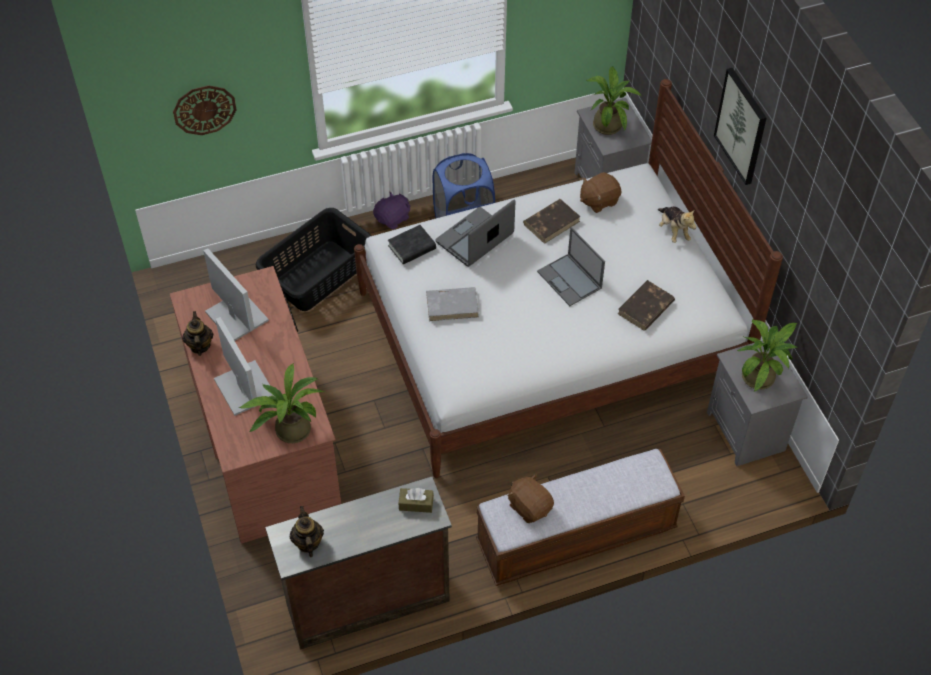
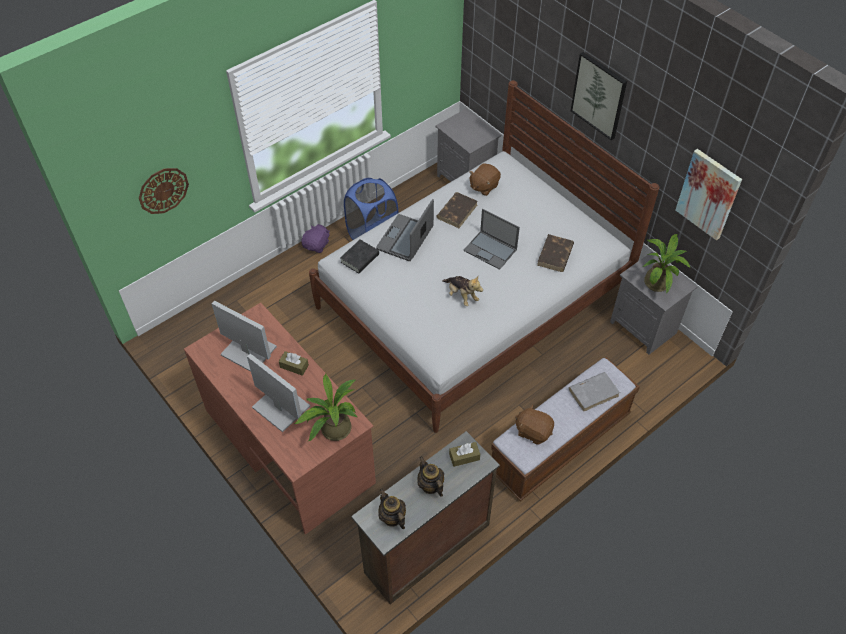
camera: 20 degrees left, 0 degrees up
(199, 346) = (228, 384): teapot -> teapot (430, 485)
(278, 348) = (294, 366): none -> brown tissue box
(318, 276) = (277, 304): black laundry basket -> none
(452, 305) = (411, 294): grey book -> grey book (593, 392)
(608, 123) = (463, 129): potted plant -> none
(673, 231) = (547, 194): plush toy -> plush toy (461, 295)
(826, 282) = (708, 194): none -> picture

